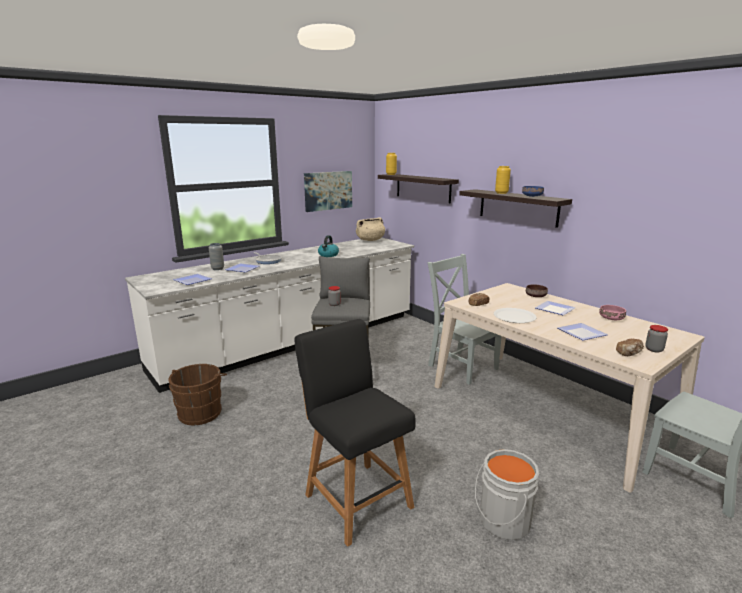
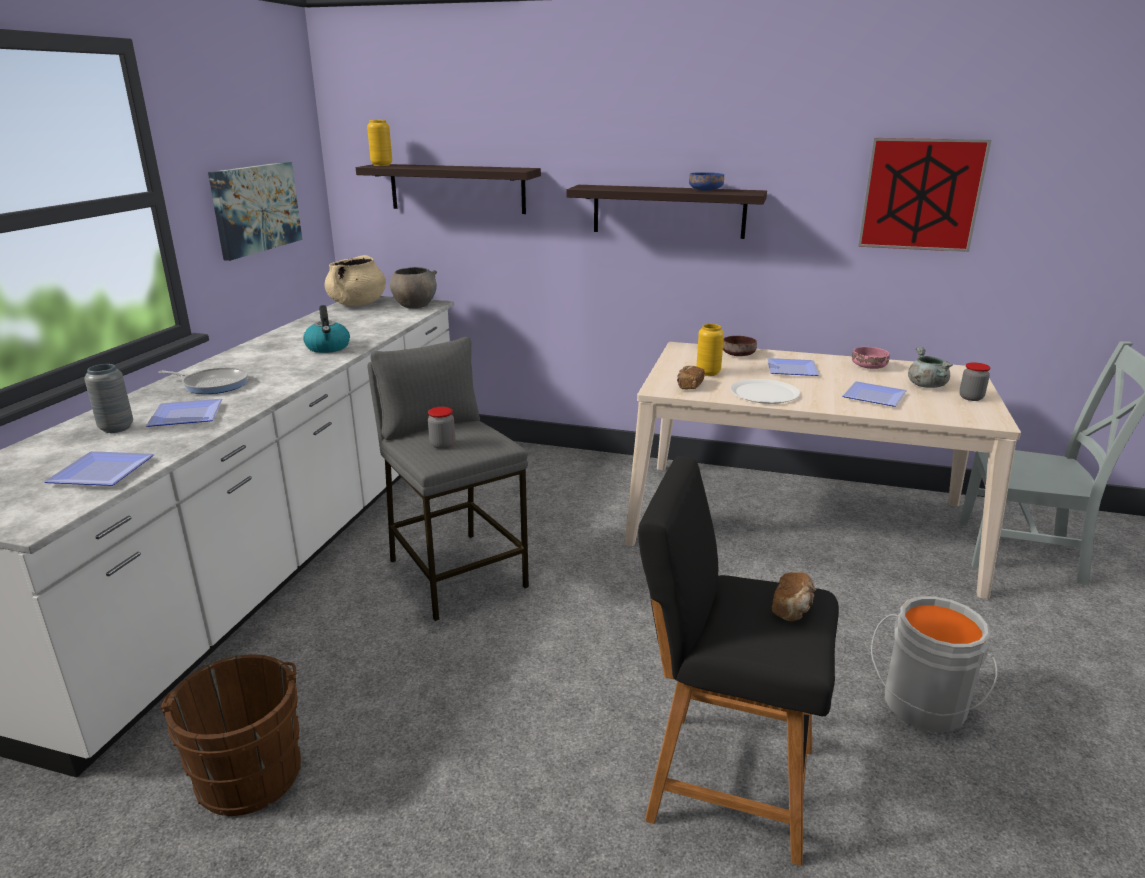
camera: 35 degrees left, 5 degrees up
(393, 244) = (415, 305): none -> grey bowl
(460, 366) = (624, 497): grey chair -> none
(501, 193) = (644, 188): yellow vase -> yellow vase (708, 373)
(629, 353) = (959, 410): bread -> bread (793, 608)
(633, 336) = (926, 385): none -> grey cooking pot
(671, 209) = (921, 194): none -> picture

